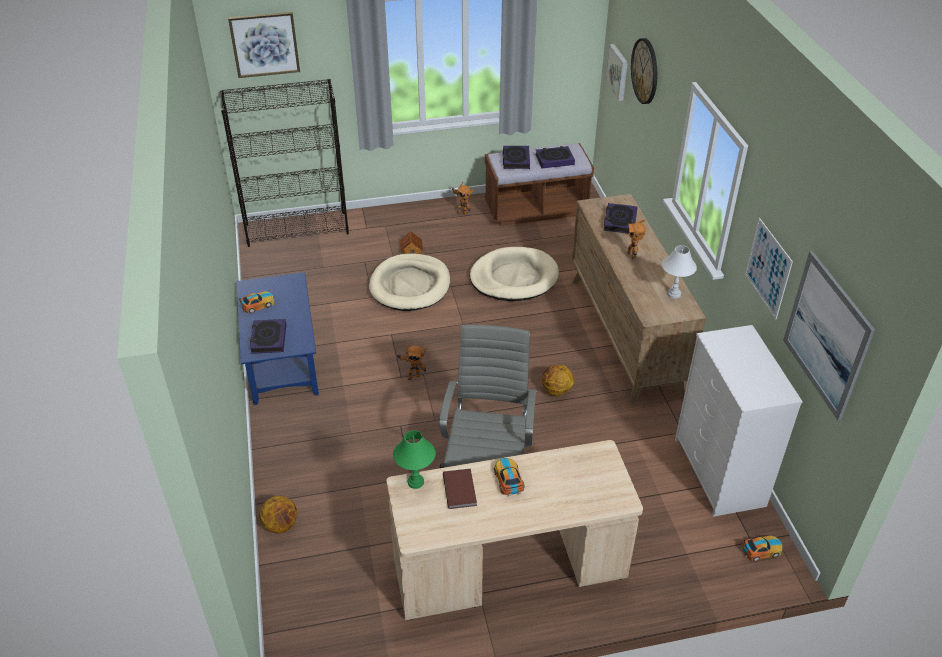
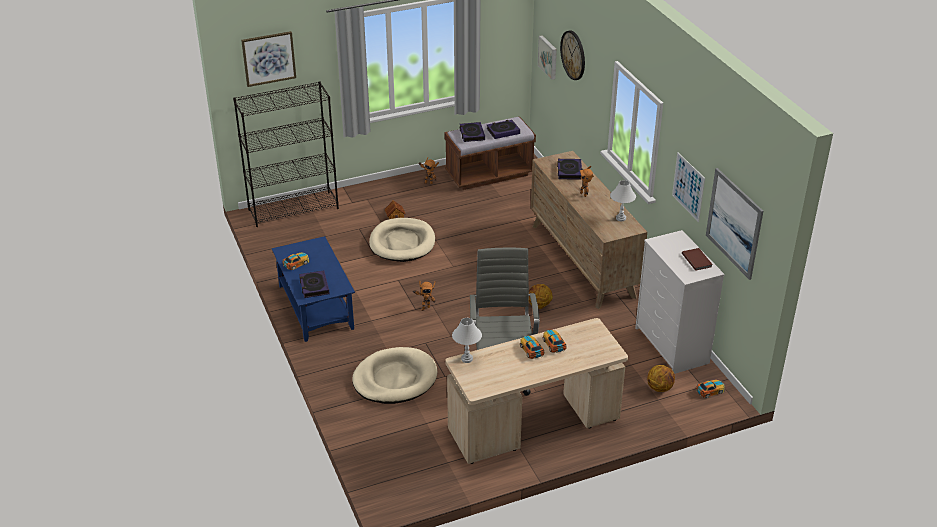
camera: 10 degrees left, 5 degrees down
(281, 525) = (355, 418): basketball -> basketball (660, 388)
(416, 482) = (467, 359): green table lamp -> white table lamp
(460, 489) = (499, 359): brown book -> brown book (697, 260)
(514, 278) = (485, 228): beige dog bed -> beige dog bed (395, 379)
(542, 474) = (554, 344): none -> toy car

